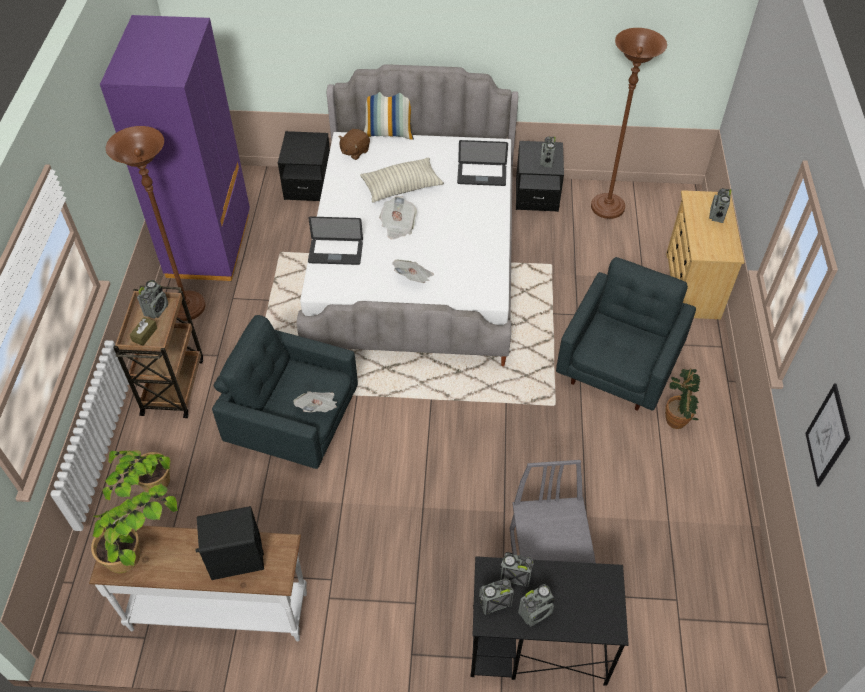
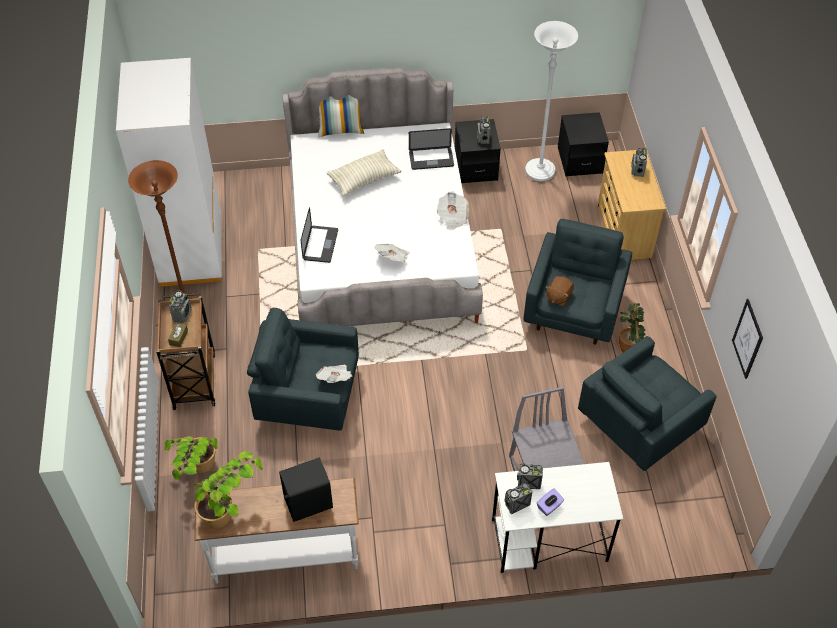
camera: 10 degrees left, 0 degrees up
(209, 246) = (192, 252): purple wardrobe -> white wardrobe
(308, 185) = (268, 184): black nightstand -> black nightstand (580, 160)
(335, 252) = (320, 245): laptop -> laptop turned 75 degrees counterclockwise
(354, 151) = (314, 151): brown plush toy -> brown plush toy (558, 297)
(398, 226) = (368, 214): newspaper -> newspaper (452, 217)
(535, 612) = (549, 506): radio -> purple tissue box
(537, 645) = (548, 540): black desk -> white desk
(607, 207) = (540, 171): brown floor lamp -> white floor lamp
(672, 515) = (638, 425): none -> grey armchair

